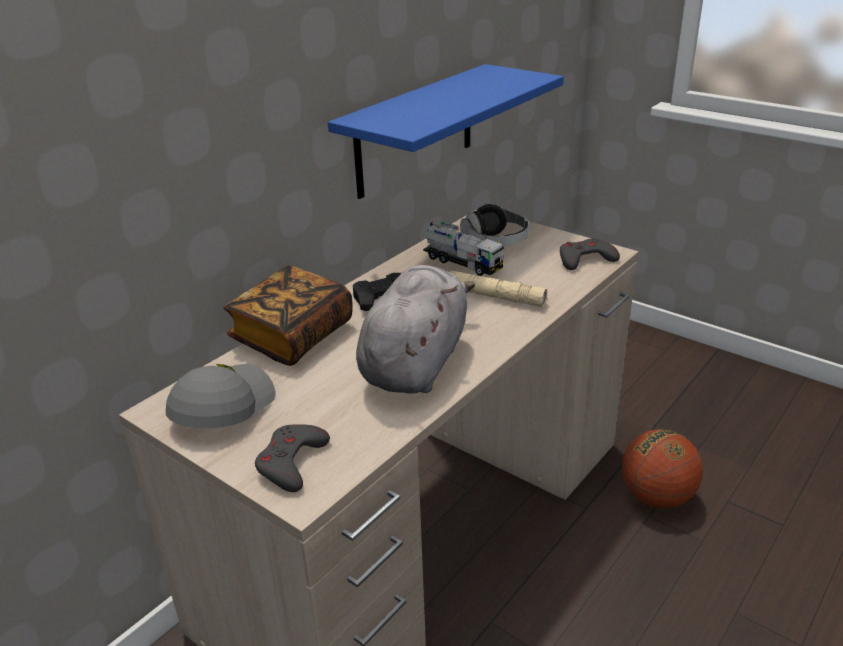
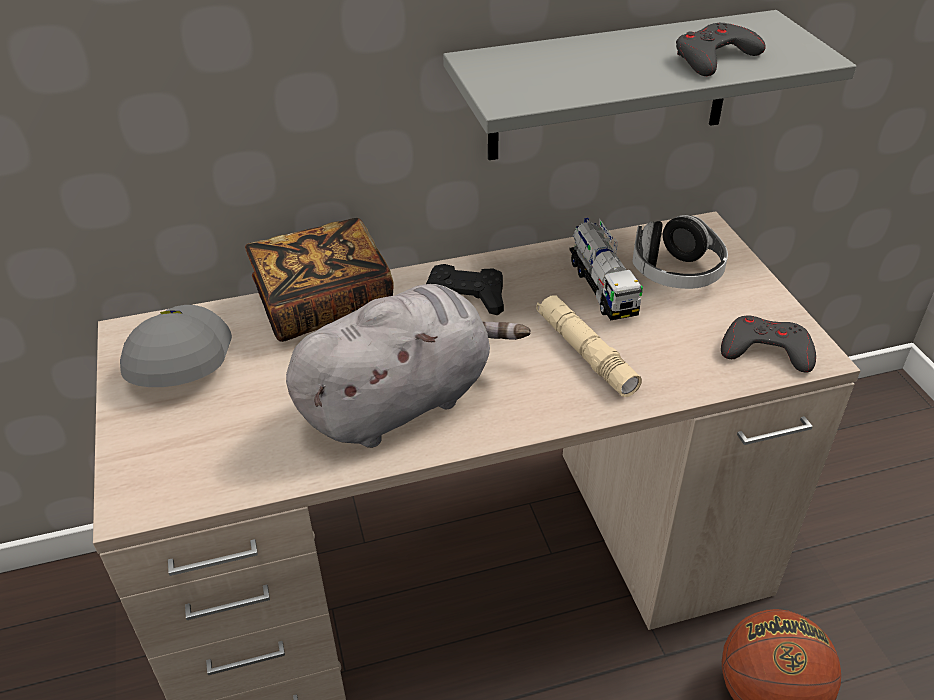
camera: 35 degrees right, 10 degrees up
(221, 407) = (177, 359): grey cap -> grey cap turned 60 degrees counterclockwise
(291, 462) = (164, 459): grey game controller -> grey game controller (714, 58)
(415, 131) = (610, 87): blue shelf -> grey shelf

